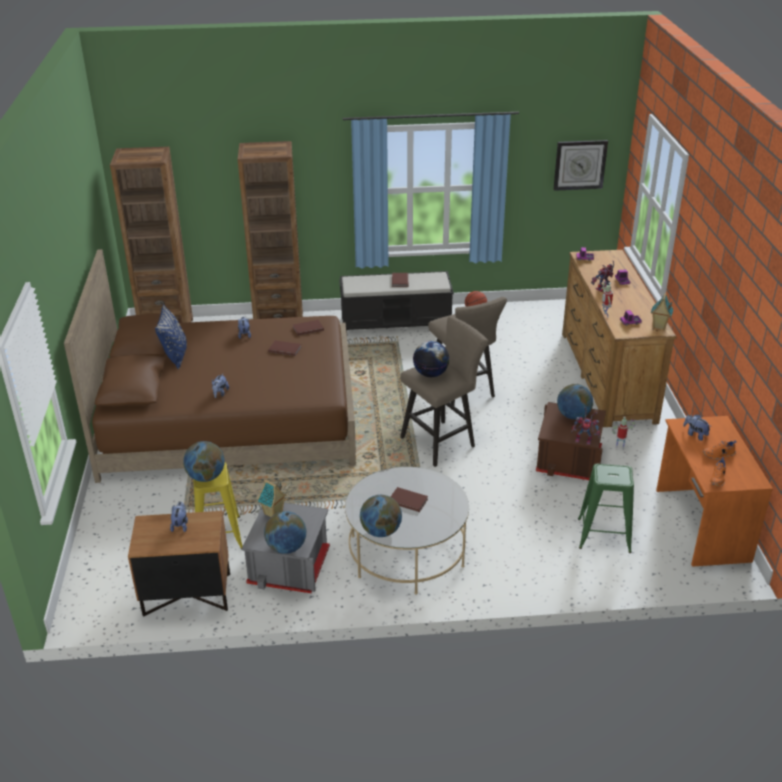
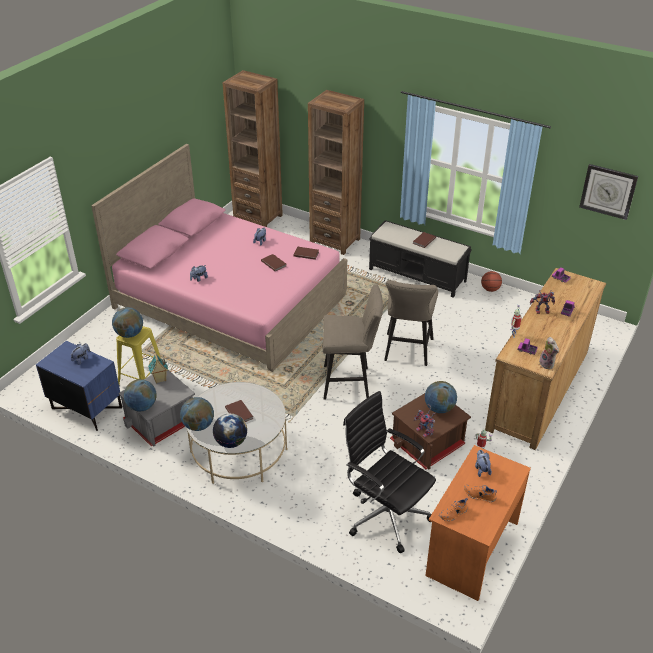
camera: 35 degrees right, 5 degrees up
(175, 356) = (202, 240): blue pillow -> none
(186, 595) = (86, 408): brown nightstand -> blue nightstand
(230, 419) = (230, 300): brown bed -> pink bed
(431, 374) = (338, 325): globe -> globe (231, 442)
(604, 535) = (386, 514): green stool -> black office chair
(659, 326) = (547, 364): toy house -> plush toy

